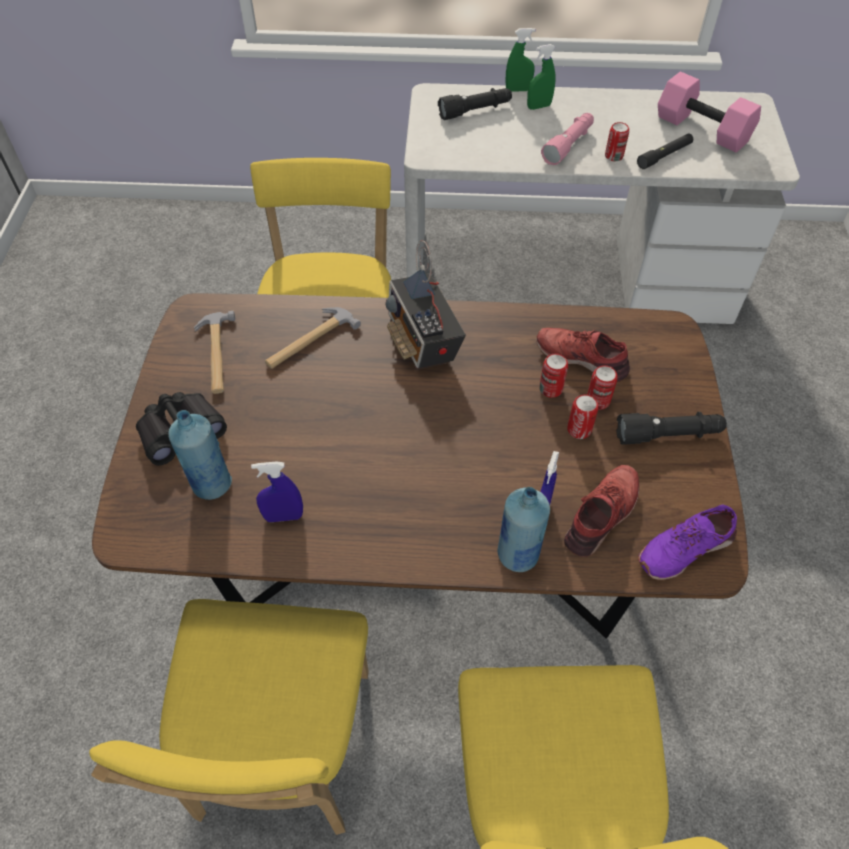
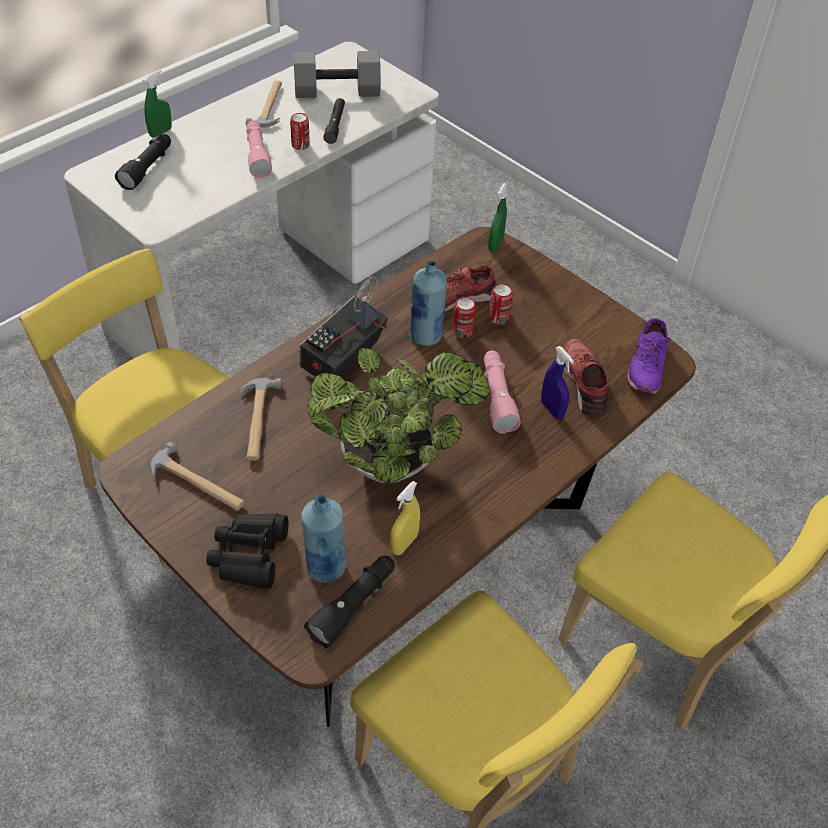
camera: 50 degrees left, 5 degrees down
(283, 516) = (404, 543): blue spray bottle -> yellow spray bottle
(359, 449) = (394, 463): none -> potted plant
(423, 342) = (341, 361): radio -> radio turned 105 degrees clockwise
(507, 465) = (497, 397): none -> pink flashlight
(517, 555) = (570, 444): blue bottle -> blue bottle (426, 336)
(539, 107) = (195, 137): green spray bottle -> green spray bottle (495, 245)
(579, 429) = (510, 343): can -> none
(628, 113) = (270, 106): none -> hammer
(668, 435) = (561, 308): black flashlight -> black flashlight (354, 605)
(700, 130) = (336, 92): pink dumbbell -> grey dumbbell

